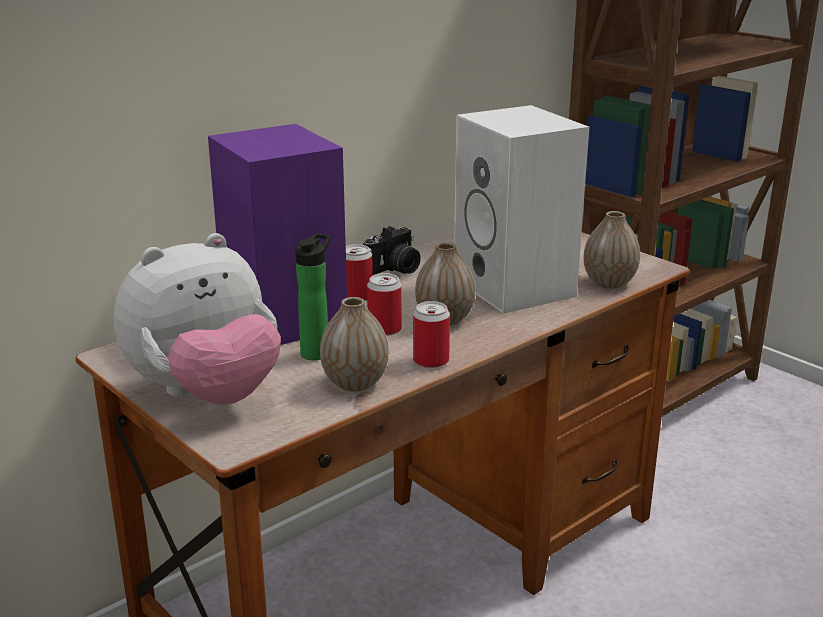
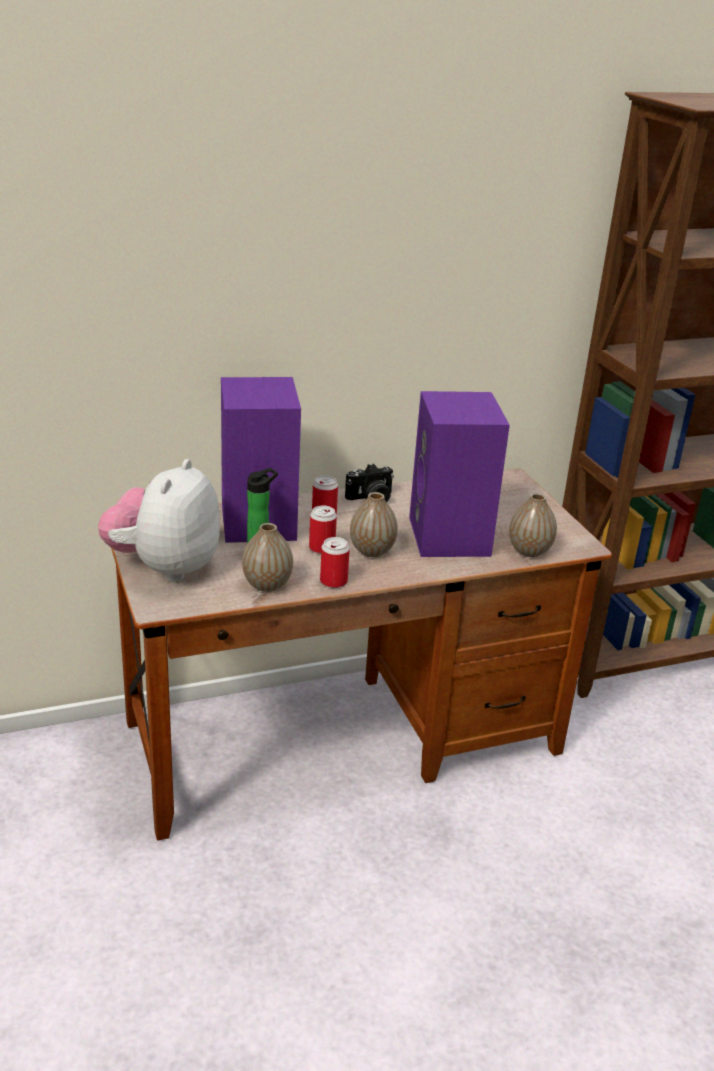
camera: 20 degrees right, 5 degrees up
(207, 395) = (164, 568): plush toy -> plush toy turned 120 degrees clockwise
(517, 288) = (451, 537): white speaker -> purple speaker

